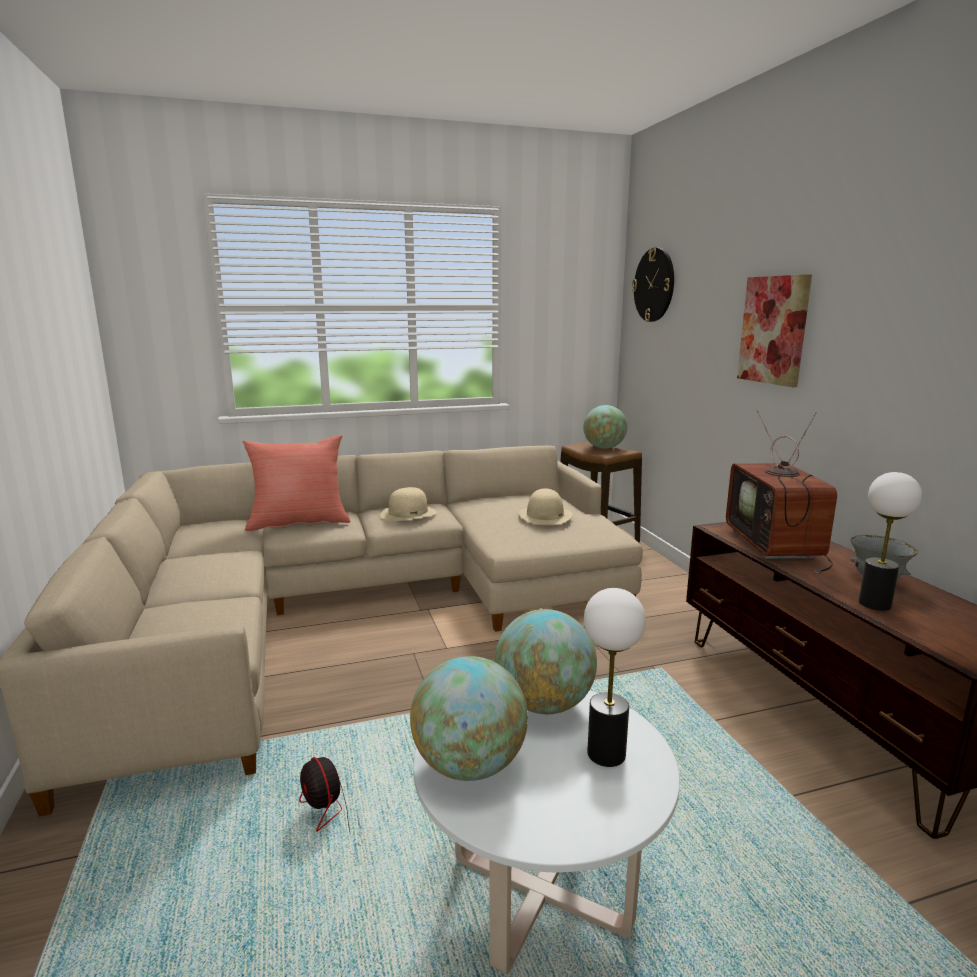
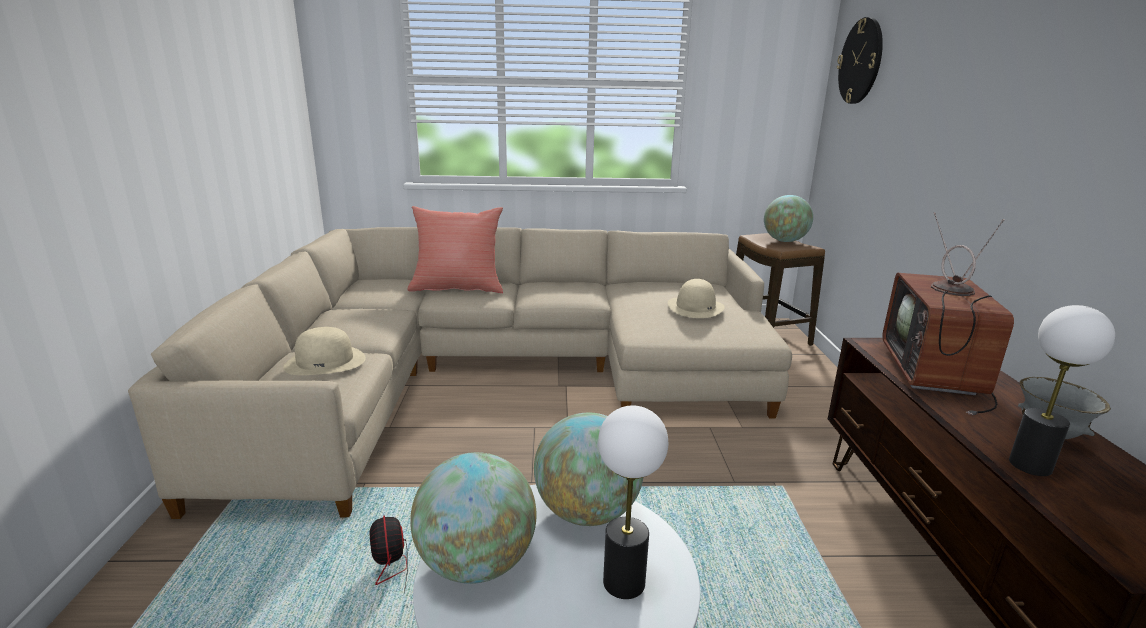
camera: 15 degrees right, 5 degrees up
(408, 513) = (561, 290): beige hat -> beige hat (325, 362)
(773, 330) = (983, 116): picture -> none

